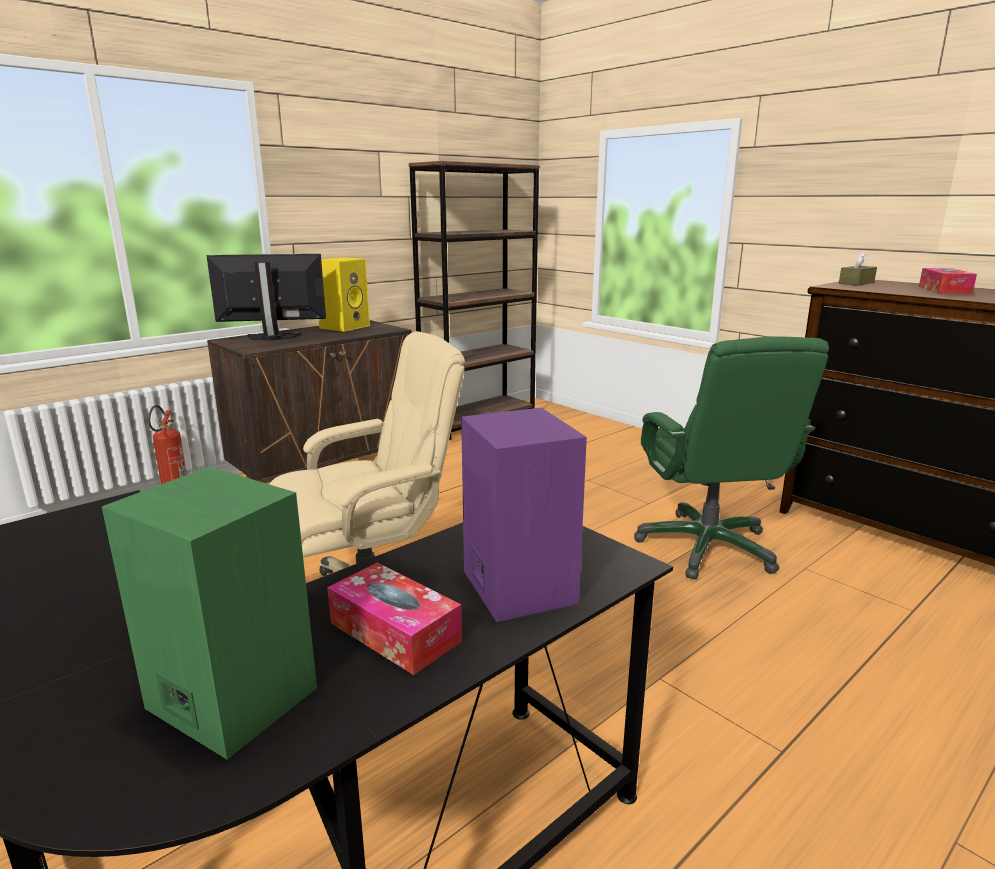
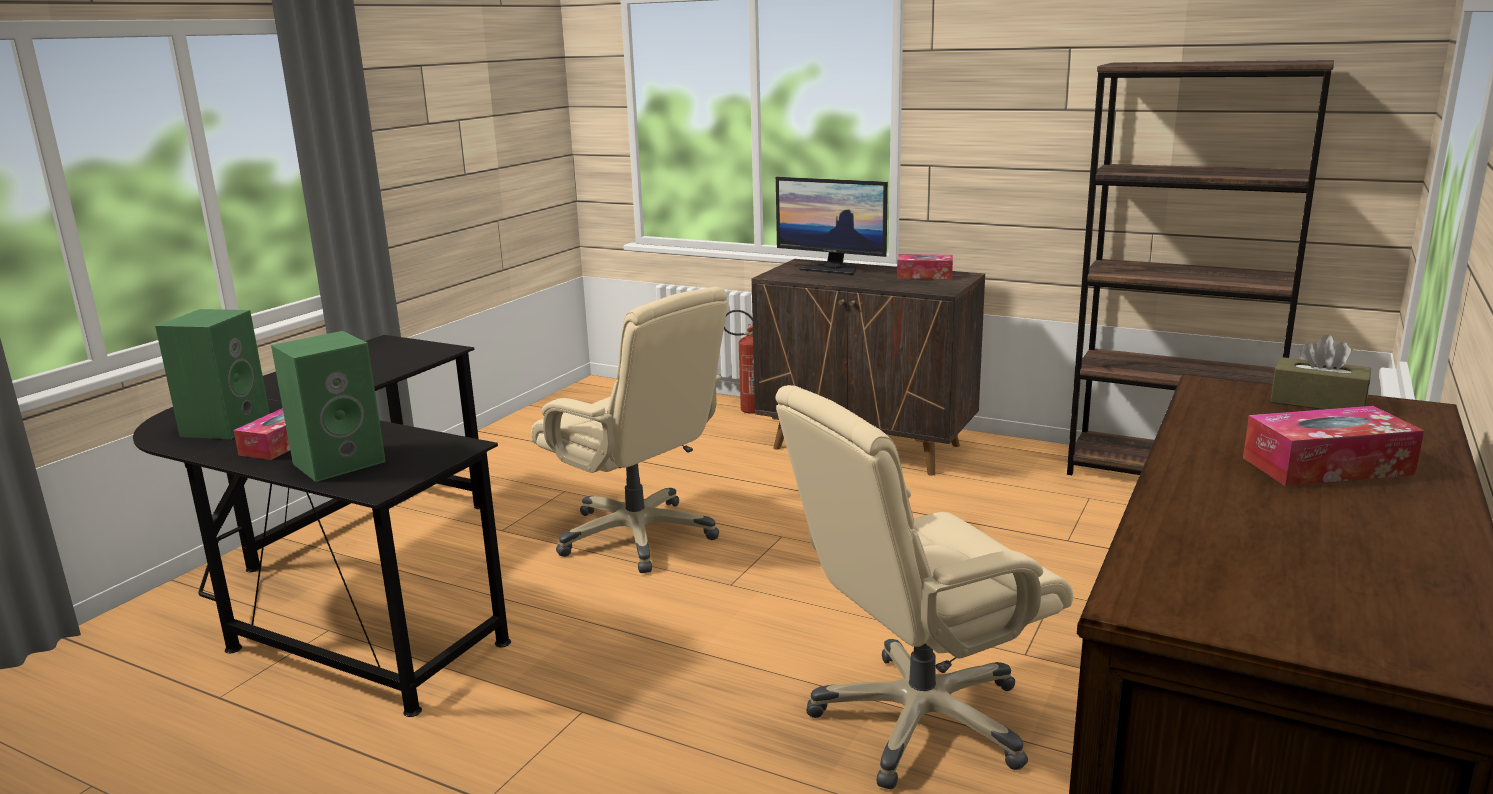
camera: 70 degrees right, 0 degrees up
(272, 337) = (832, 269): monitor -> monitor turned 150 degrees clockwise
(344, 326) = (924, 275): yellow speaker -> tissue box
(515, 585) = (340, 461): purple speaker -> green speaker
(707, 547) = (919, 721): green office chair -> beige office chair

